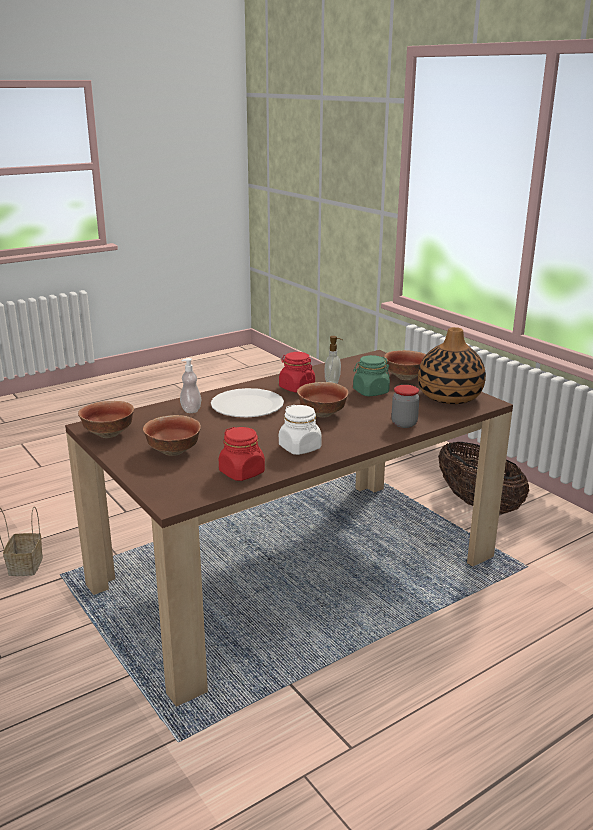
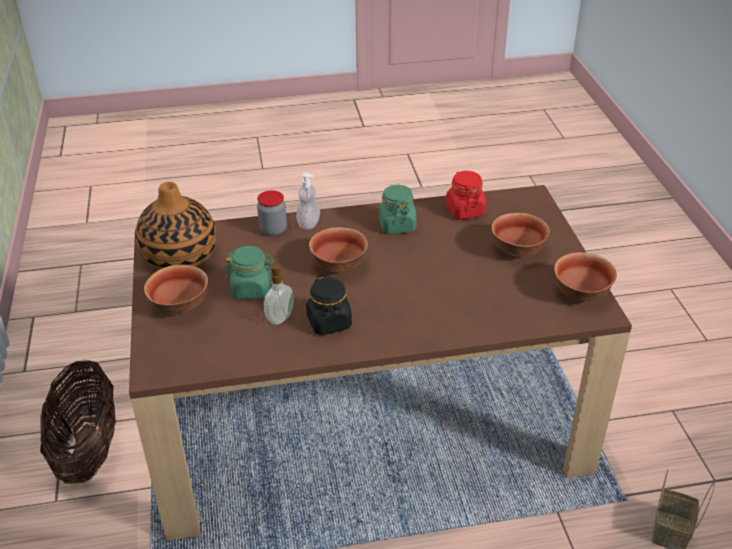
camera: 155 degrees left, 15 degrees up
(191, 410) = (479, 312): soap dispenser -> soap dispenser (308, 224)
(247, 405) = (410, 303): white plate -> none
(296, 388) = (329, 322): red jar -> black jar
(300, 448) = (397, 225): white jar -> green jar

